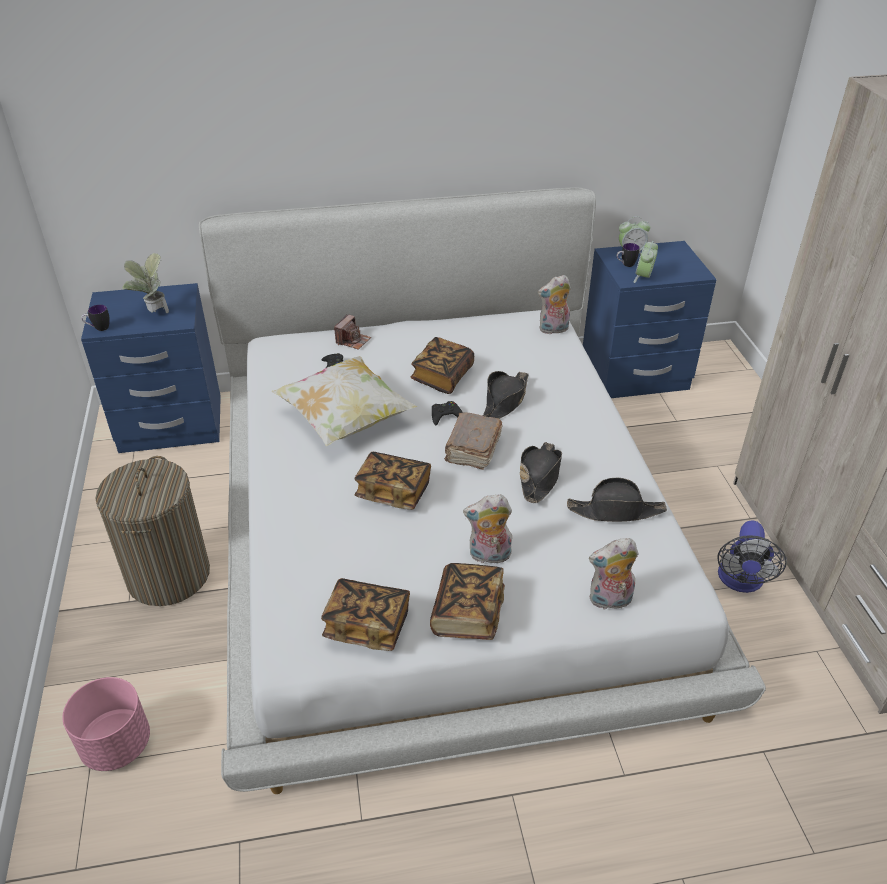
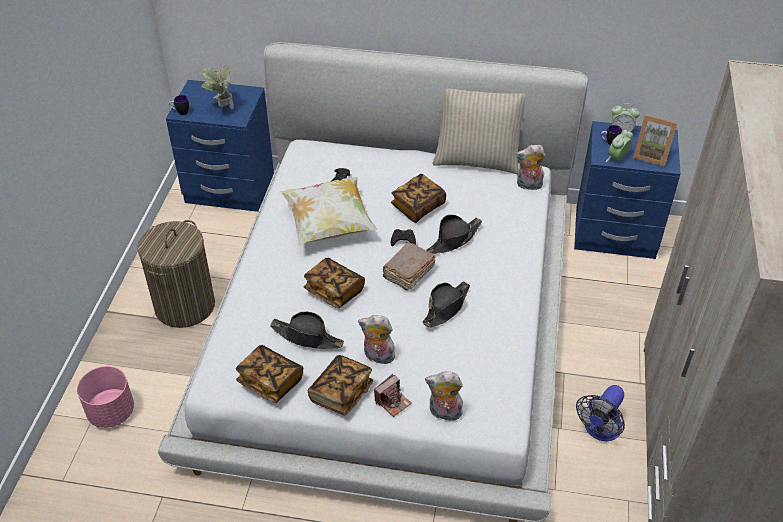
camera: 20 degrees right, 5 degrees up
(353, 341) = (365, 159): camera -> camera (392, 401)
(481, 316) = (477, 160): none -> beige pillow
(616, 511) = (488, 349): black hat -> black hat (307, 337)
(675, 268) = (651, 155): none -> picture frame

